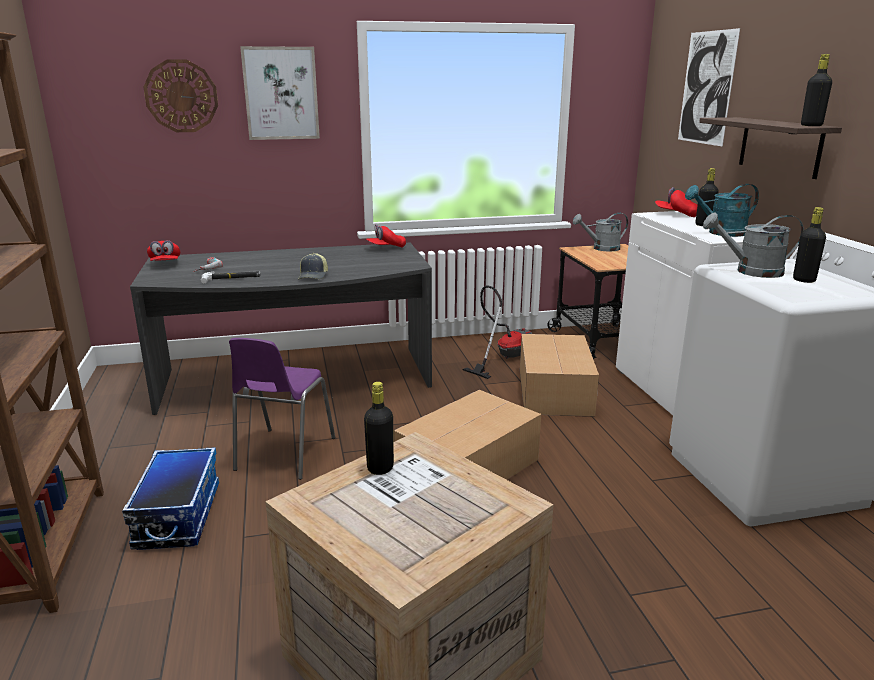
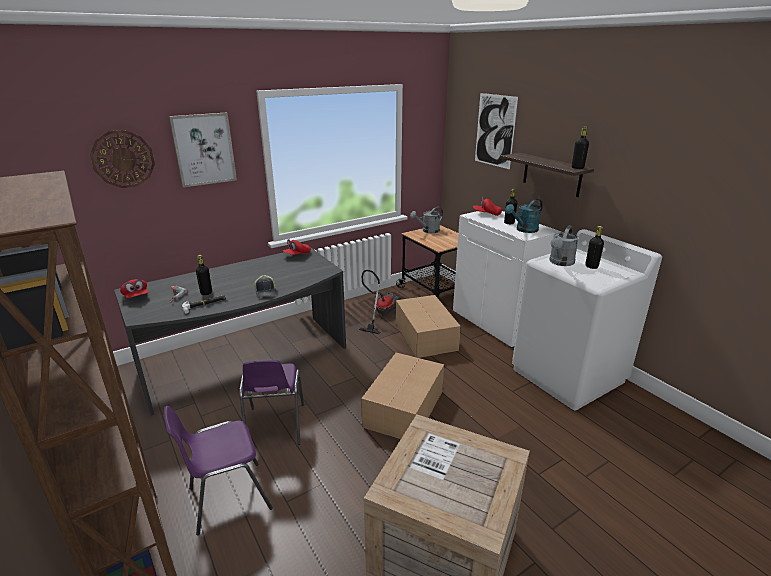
camera: 20 degrees left, 5 degrees up
(177, 515) = (227, 498): storage box -> purple chair
(380, 468) = (416, 450): black bottle -> black bottle (206, 293)
(750, 271) = (560, 263): grey watering can -> grey watering can turned 45 degrees counterclockwise

